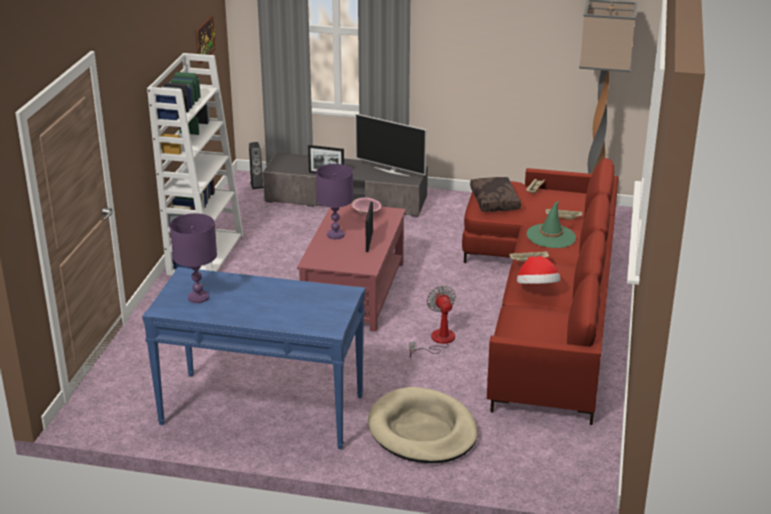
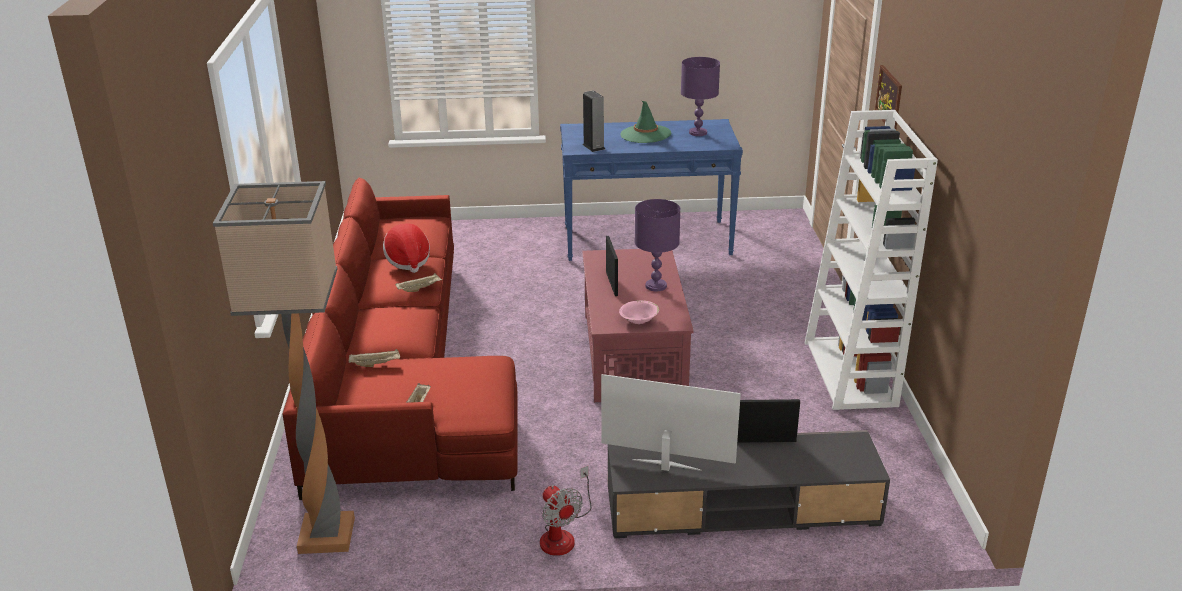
camera: 165 degrees right, 0 degrees up
(204, 39) = (986, 230): picture -> picture (889, 98)
(257, 185) = (911, 514): speaker -> speaker (593, 147)
(422, 431) = (505, 245): beige dog bed -> none
(437, 341) = (516, 315): fan -> fan (562, 534)
(495, 201) = (473, 378): brown pillow -> none
(551, 236) = (392, 327): green hat -> green hat (645, 134)

